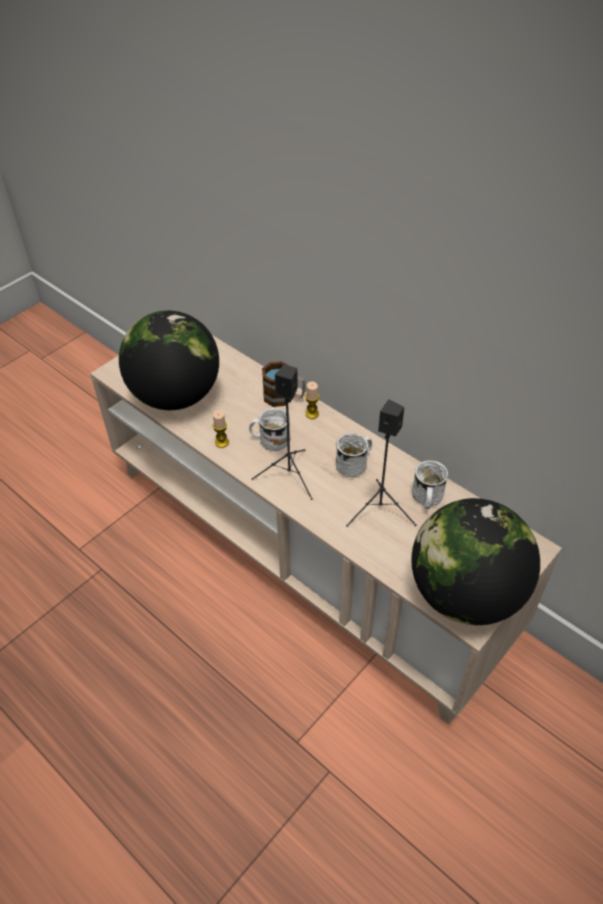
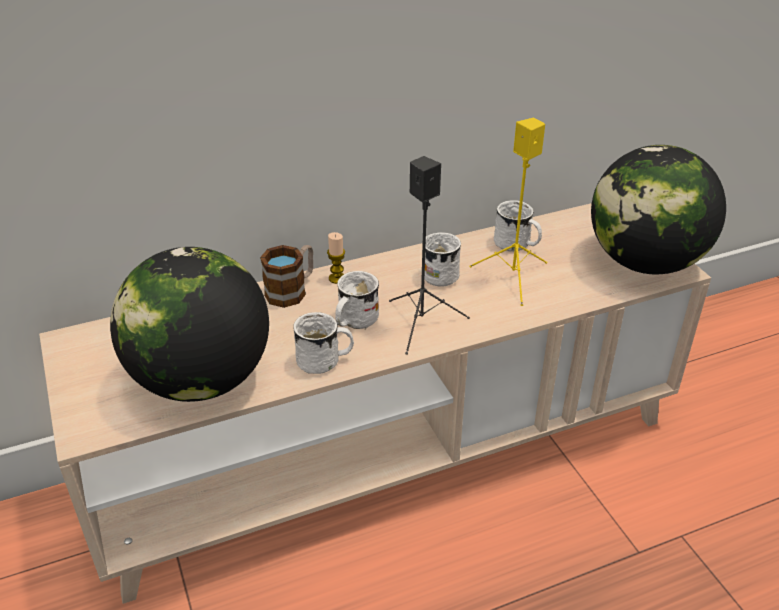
camera: 65 degrees left, 10 degrees down
(222, 442) = (325, 361): candle -> white mug
(379, 510) = (513, 278): black speaker -> yellow speaker

